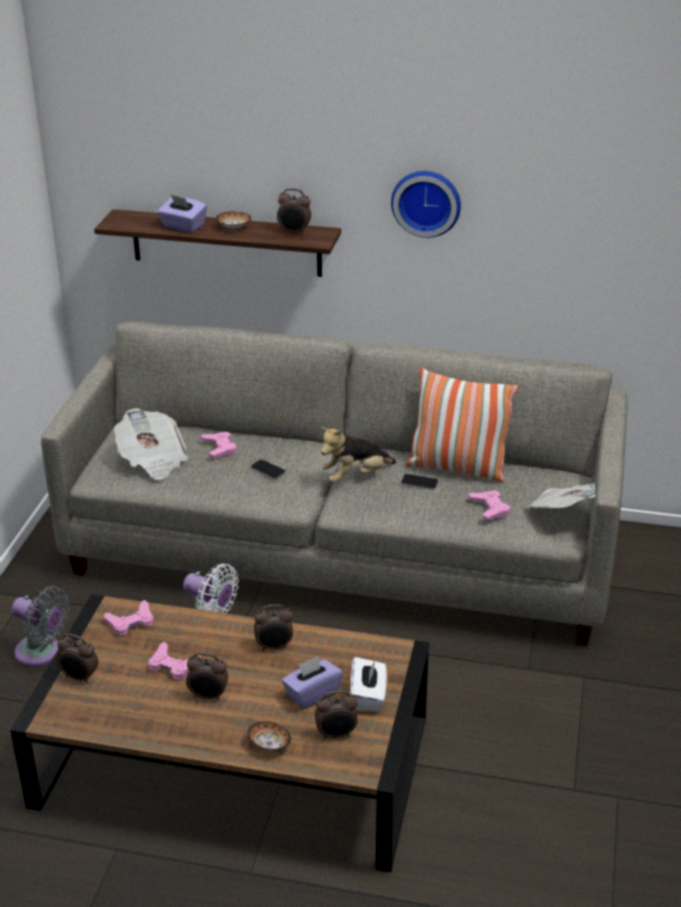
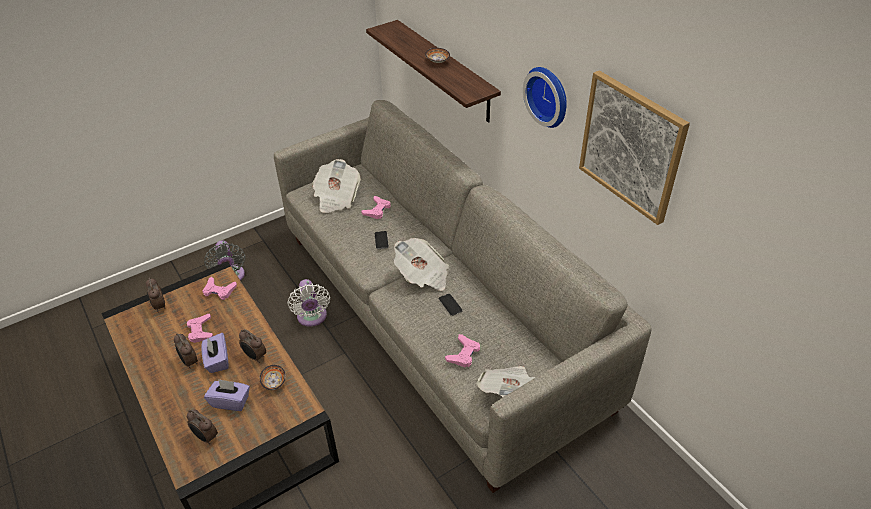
camera: 45 degrees right, 10 degrees up
(183, 227) = (411, 48): purple tissue box -> purple tissue box (217, 360)
(269, 745) = (172, 415): bowl -> bowl (274, 382)
(294, 232) = (465, 81): alarm clock -> none
(355, 476) = (423, 276): plush toy -> newspaper
(368, 697) = (251, 427): white tissue box -> none
(458, 468) = (488, 310): pillow -> none
(556, 209) = (631, 146): none -> picture

